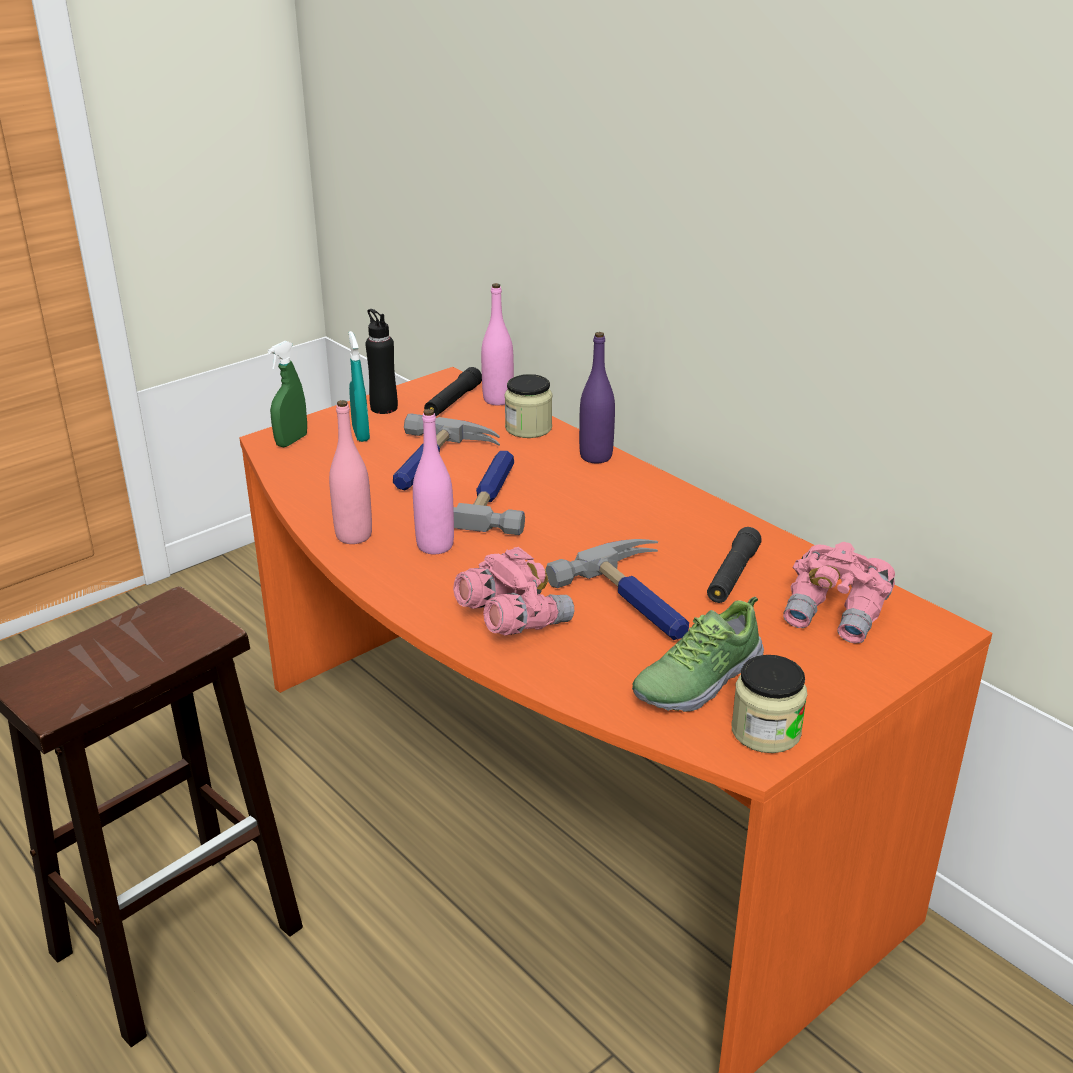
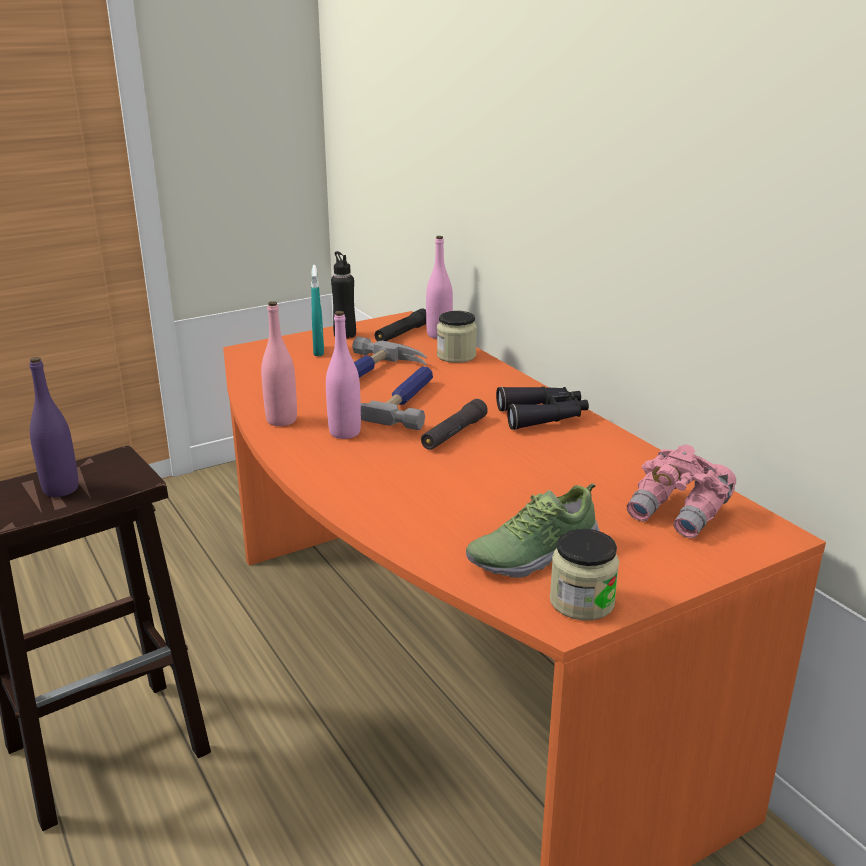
camera: 10 degrees right, 5 degrees down
(291, 441) = (262, 352): green spray bottle -> none
(512, 620) = (387, 492): pink binoculars -> none
(596, 456) = (505, 379): purple bottle -> purple bottle (61, 489)
(639, 600) = (503, 487): hammer -> none
(654, 503) = (543, 416): none -> black binoculars
(732, 575) = (593, 475): black flashlight -> black flashlight (454, 433)

